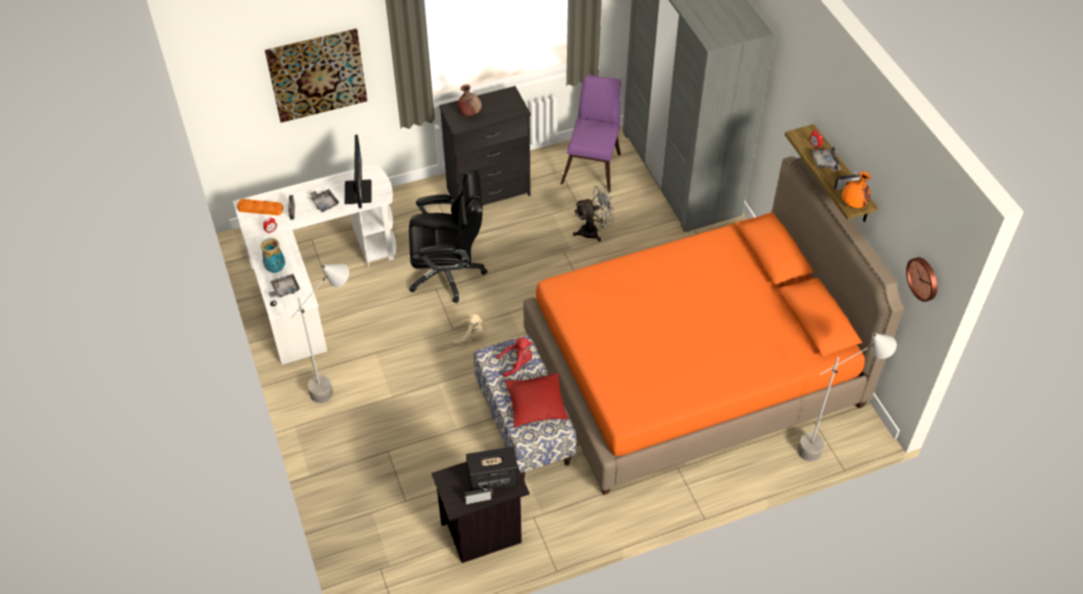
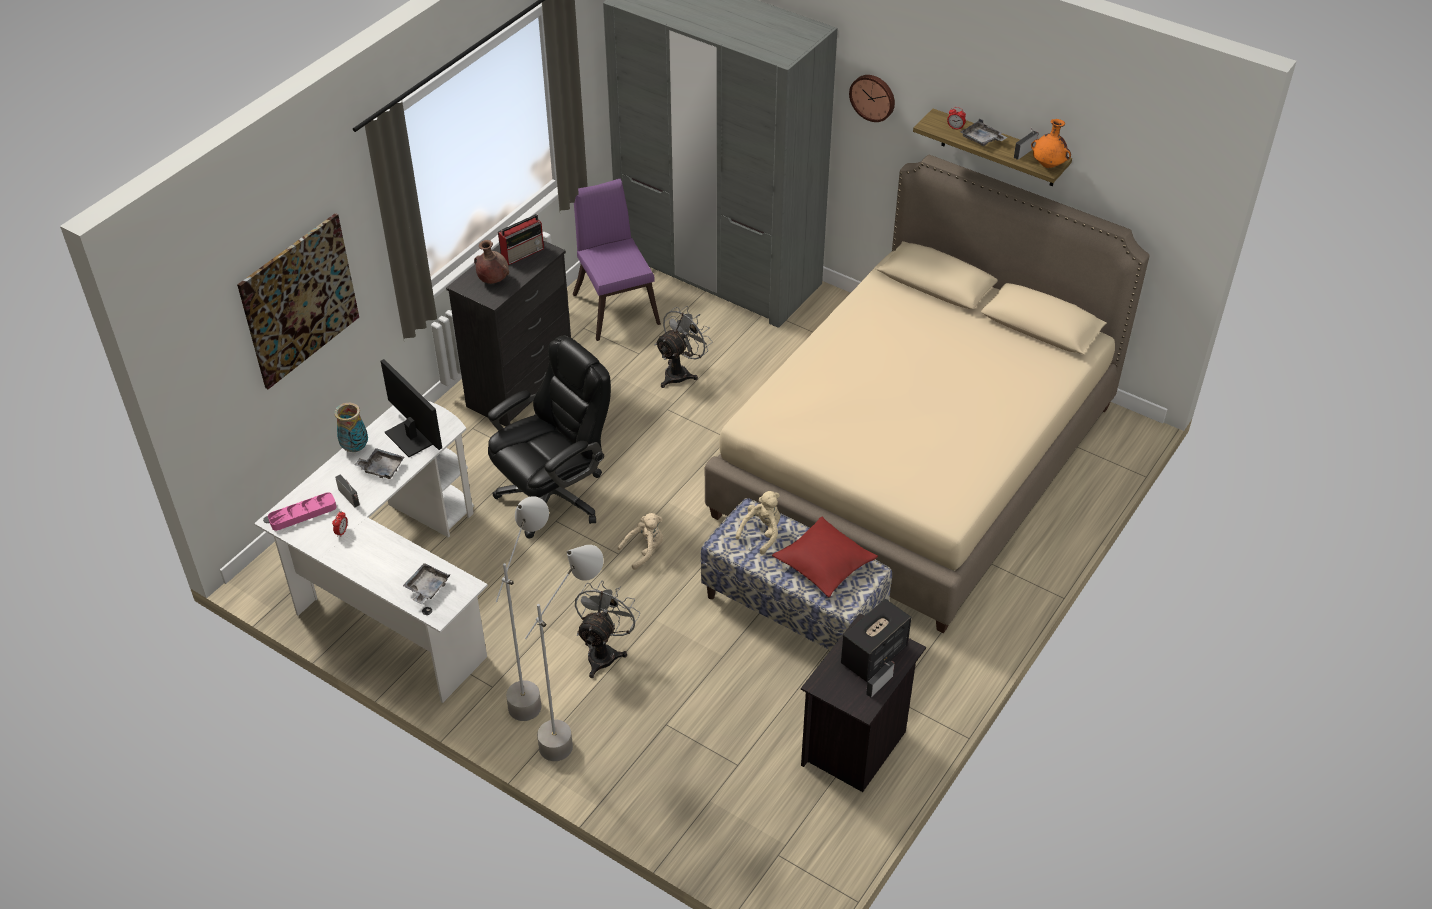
camera: 35 degrees left, 5 degrees down
(260, 209) = (303, 514): orange tray -> pink tray
(275, 269) = (391, 571): vase -> vase (355, 448)
(392, 386) = (604, 652): none -> grey fan
(503, 103) = (523, 253): none -> radio
(517, 363) = (762, 533): red plush toy -> beige plush toy
(692, 370) = (915, 460): orange bed -> beige bed
(828, 447) = (1111, 463): grey floor lamp -> grey floor lamp (576, 728)
(923, 278) = (1171, 205): wall clock -> wall clock (873, 97)

